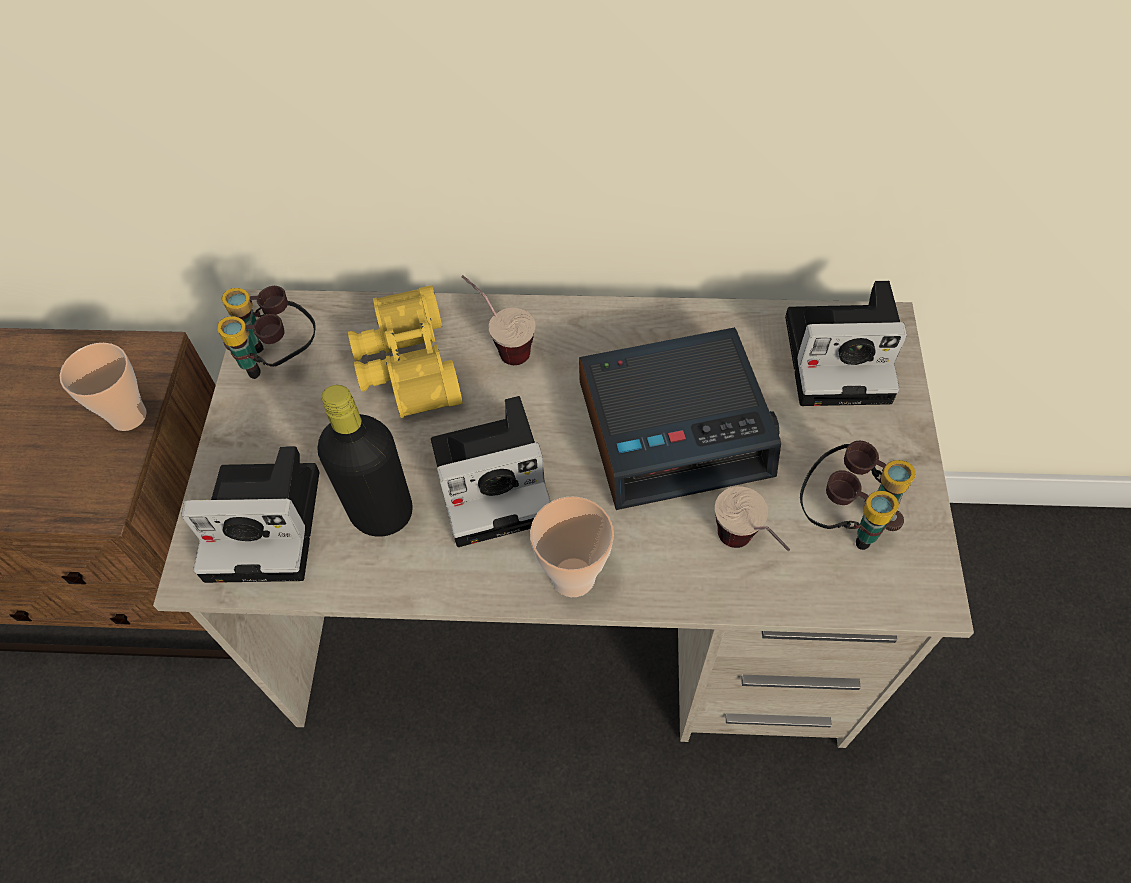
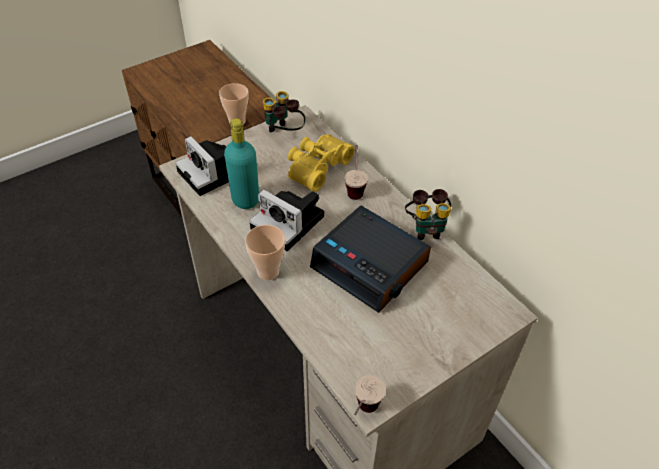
camera: 50 degrees right, 10 degrees down
(382, 513) = (245, 200): black bottle -> turquoise bottle
(746, 549) = (332, 322): cup -> cup (363, 414)
(842, 357) = (472, 305): camera -> none
(844, 518) = (382, 351): binoculars -> binoculars (426, 228)

